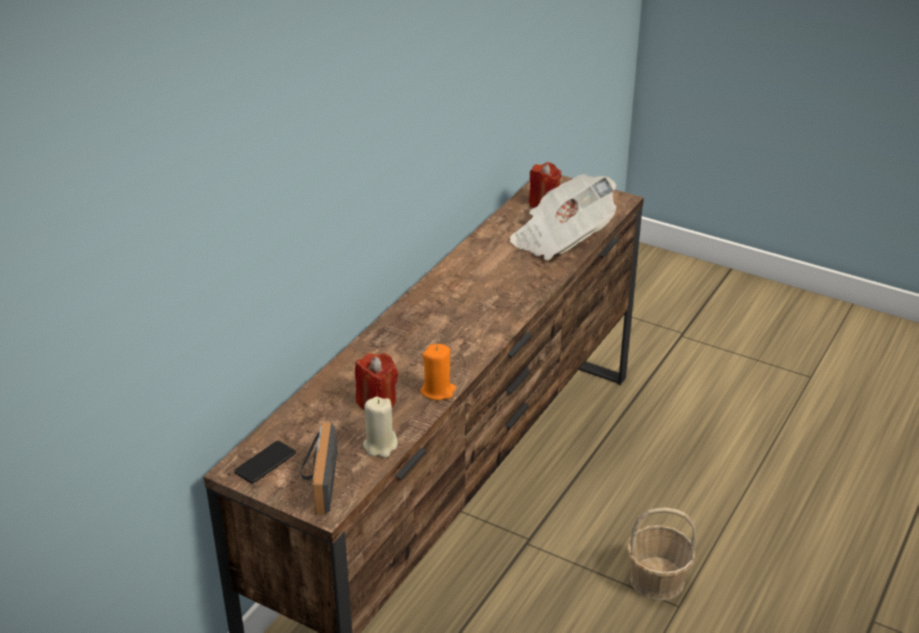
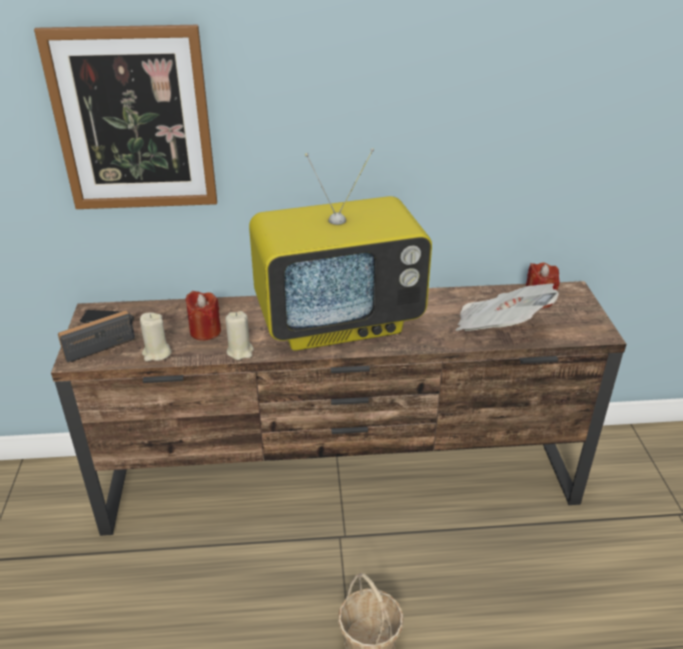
camera: 55 degrees right, 0 degrees up
(241, 198) = (133, 121): none -> picture
(438, 391) = (240, 351): orange candle -> beige candle
(455, 315) = (339, 321): none -> television

